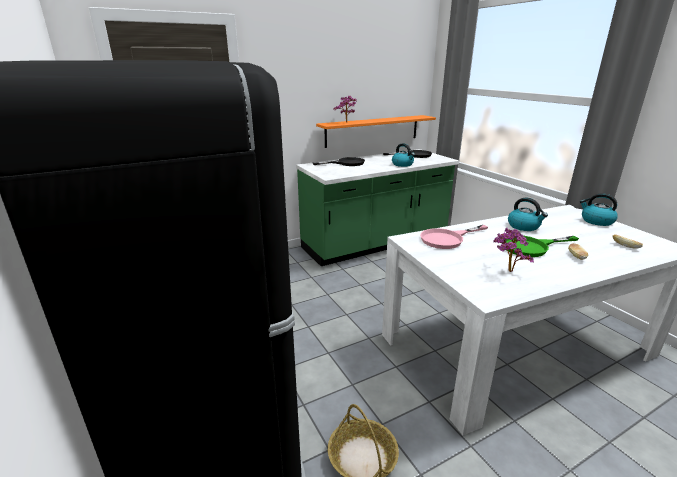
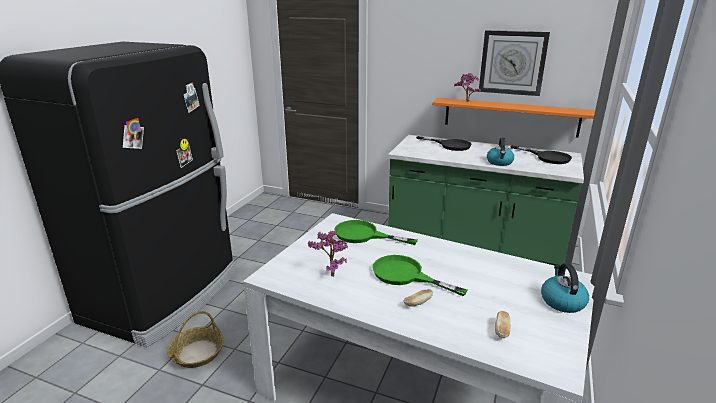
camera: 50 degrees right, 0 degrees up
(371, 84) = (512, 63): none -> wall clock
(447, 239) = (363, 235): pink frying pan -> green frying pan
(524, 226) = (459, 262): kettle -> none

